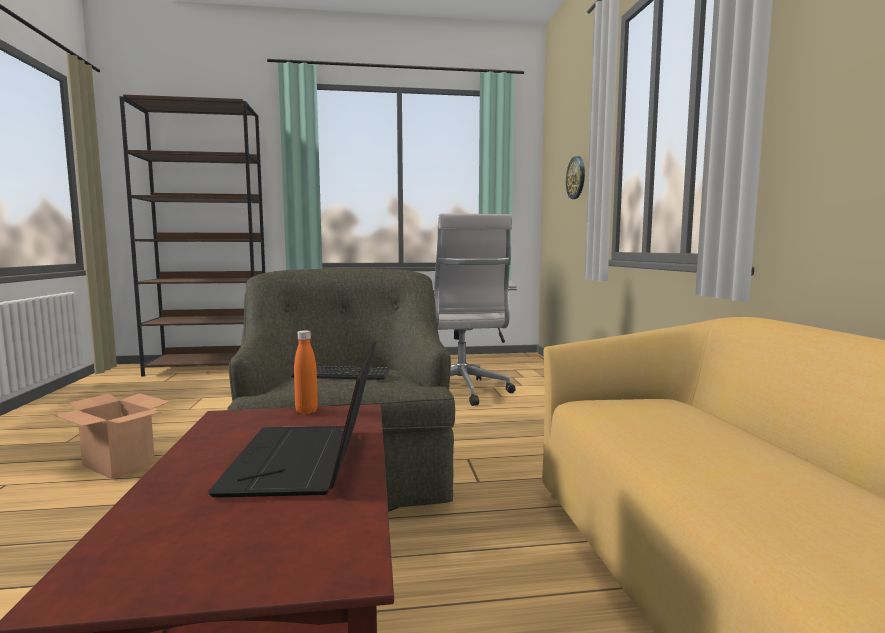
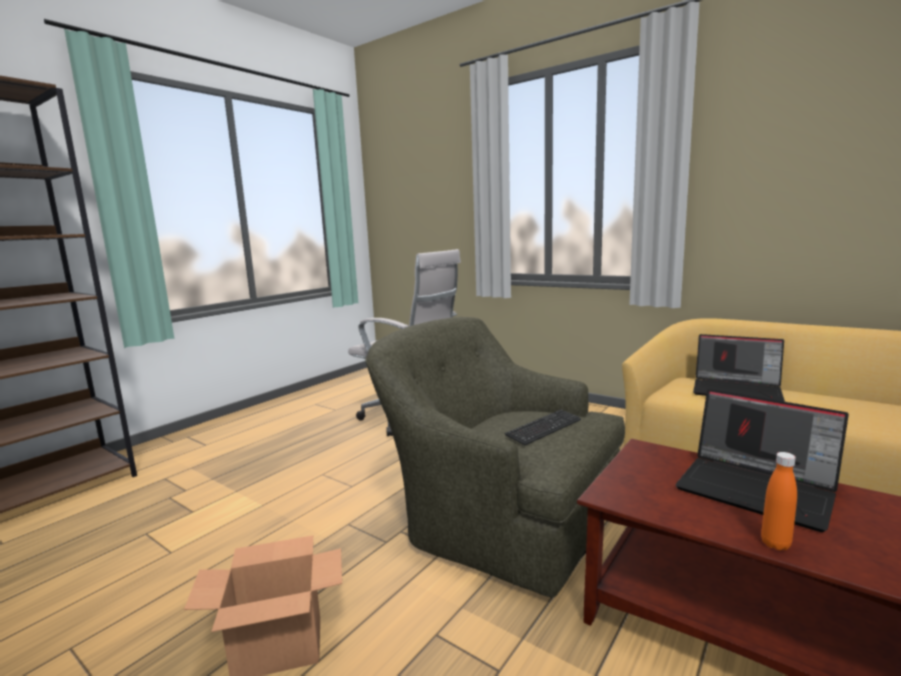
camera: 45 degrees left, 5 degrees up
(306, 411) = (627, 464): orange bottle -> orange bottle (775, 544)
(576, 178) = (435, 207): wall clock -> none
(692, 426) = (738, 390): none -> laptop

